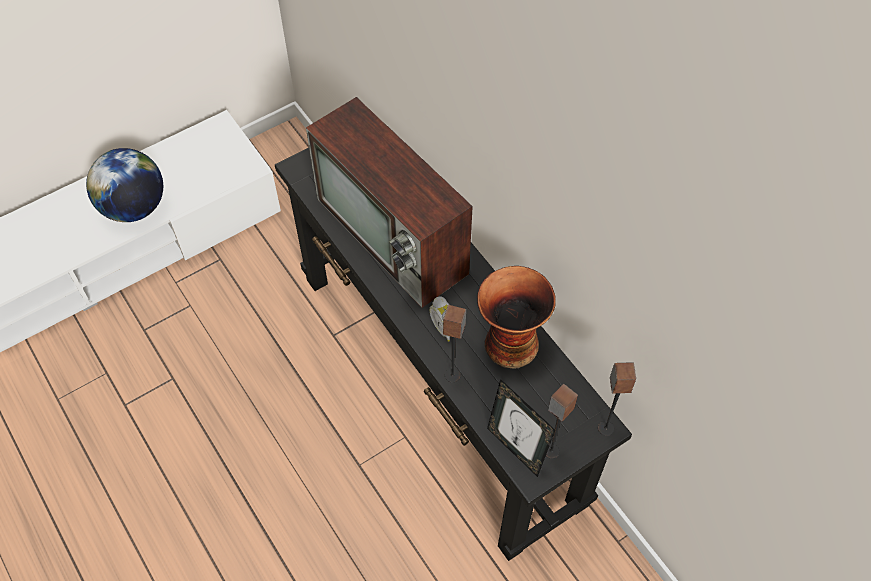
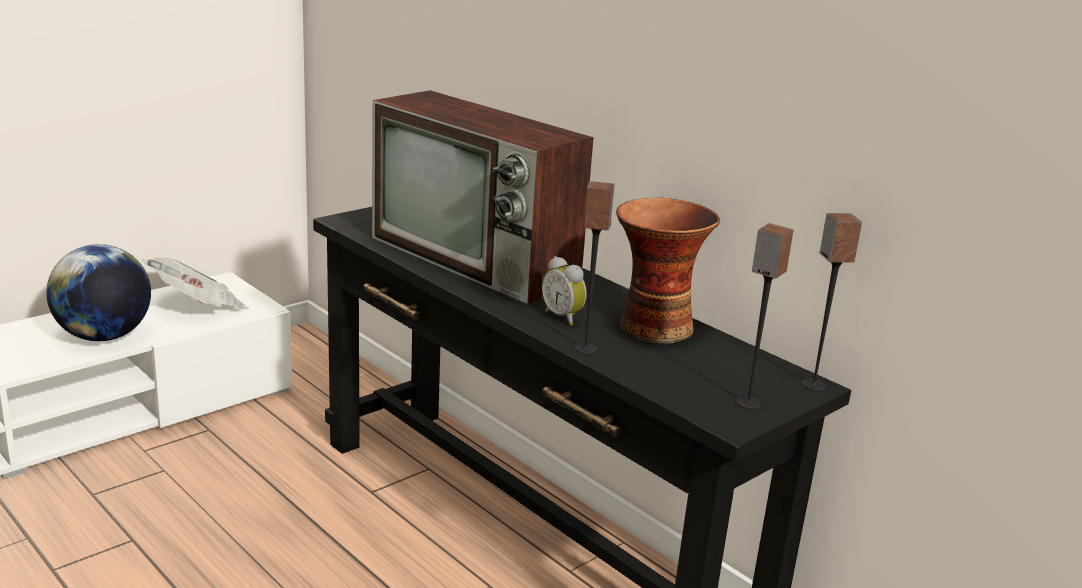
camera: 10 degrees left, 35 degrees down
(202, 165) = (199, 307): none -> newspaper
(516, 448) = (698, 402): picture frame -> none

